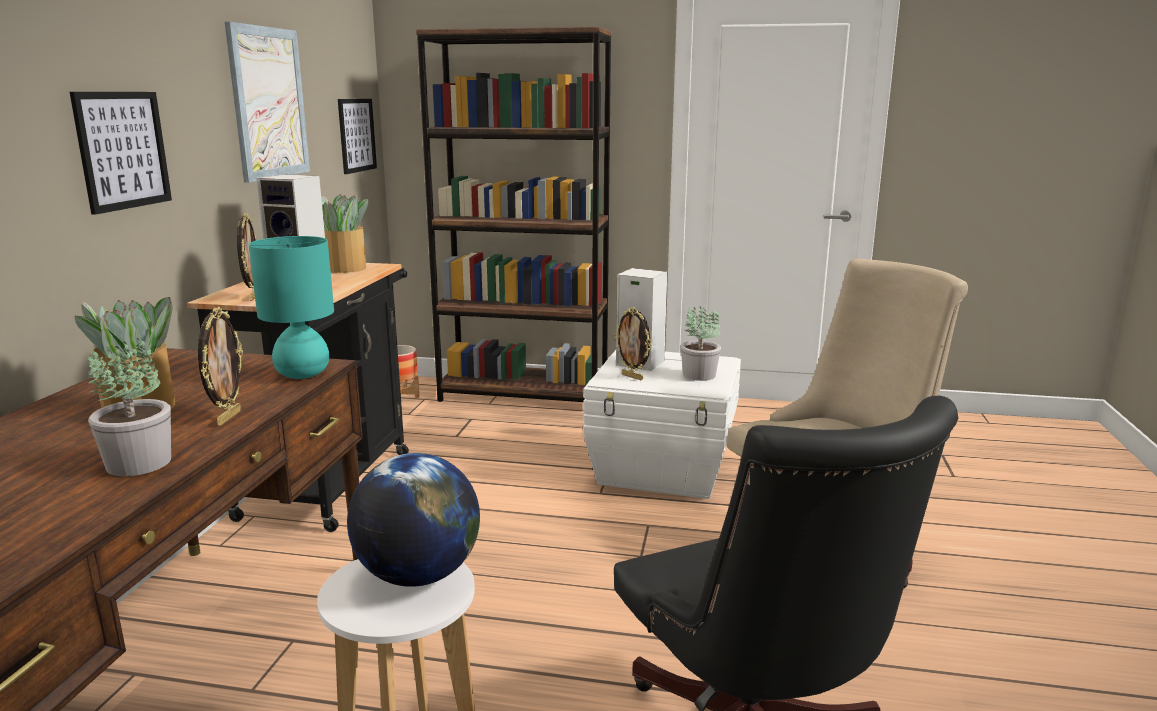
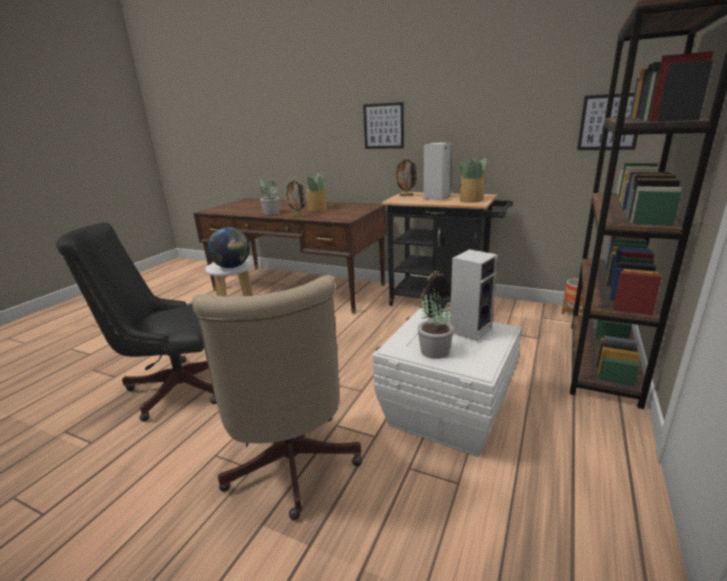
camera: 105 degrees right, 5 degrees up
(268, 103) = (492, 103): picture -> none
(302, 374) = (336, 218): turquoise table lamp -> none

